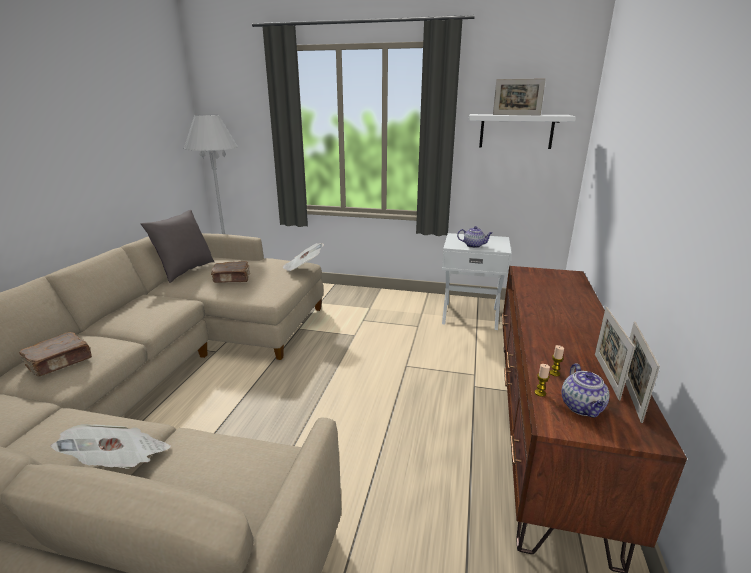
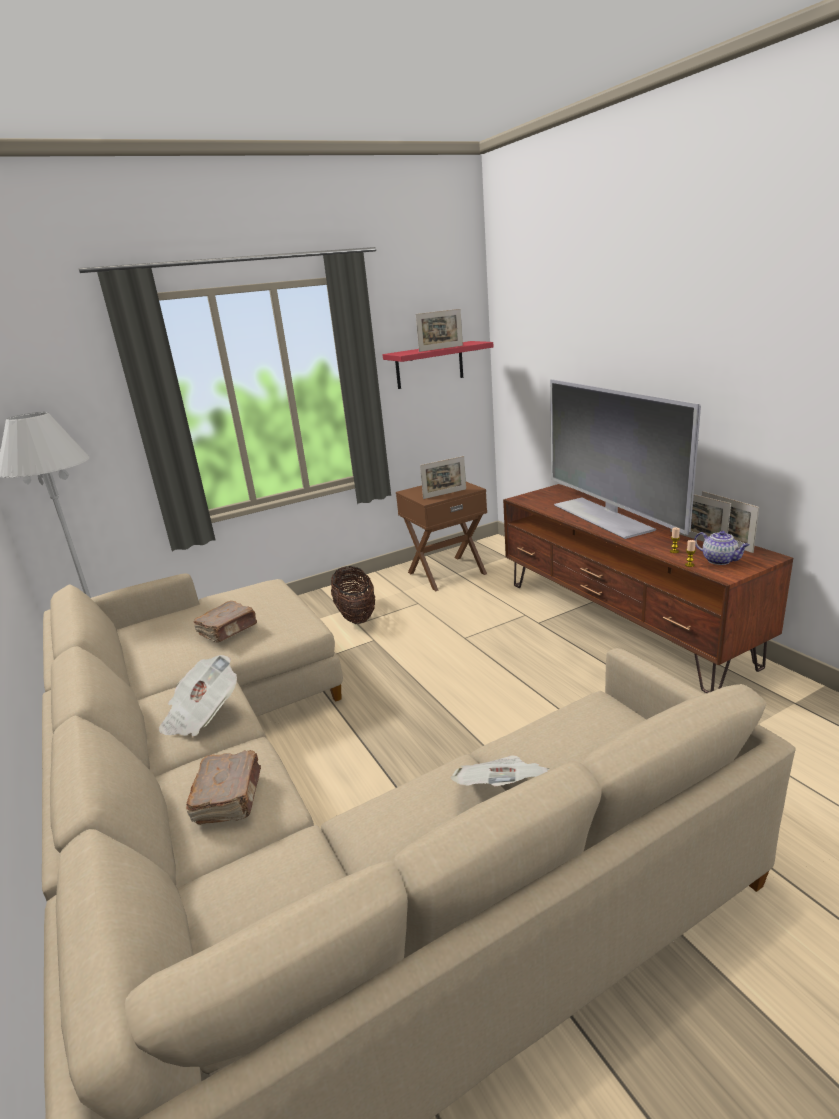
camera: 40 degrees left, 0 degrees up
(185, 271) = (133, 654): grey pillow -> none
(303, 267) = (279, 586): newspaper -> newspaper (202, 715)
(370, 315) = (356, 615): none -> basket
(470, 315) = (446, 572): white nightstand -> brown nightstand
(474, 245) = (444, 494): teapot -> picture frame
(516, 131) = (429, 365): white shelf -> red shelf
(559, 312) = (603, 516): none -> television

